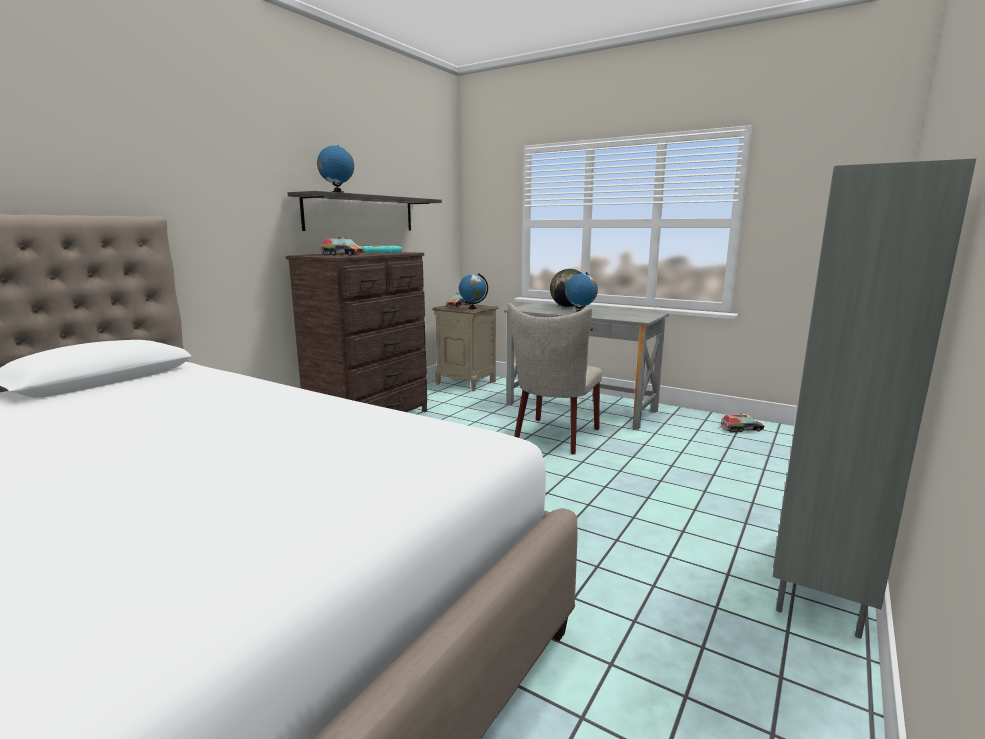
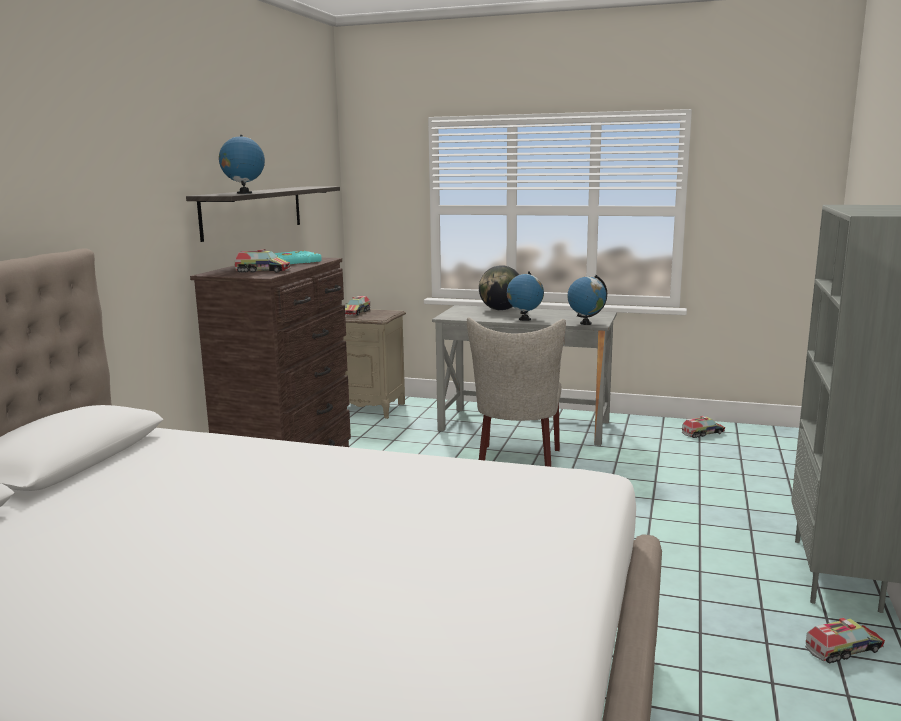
camera: 15 degrees left, 0 degrees up
(472, 308) = (378, 316): globe -> globe (585, 323)
(792, 673) = (843, 649): none -> toy truck

